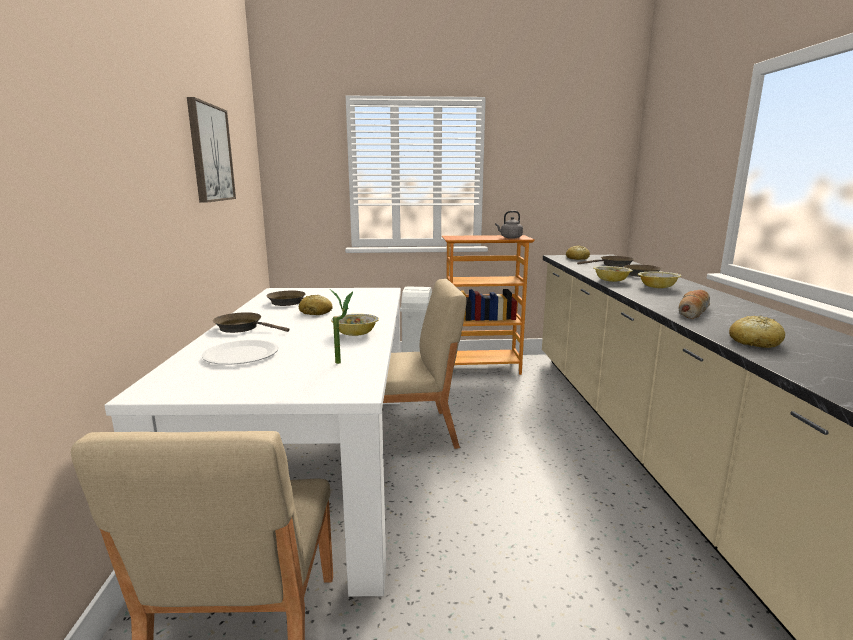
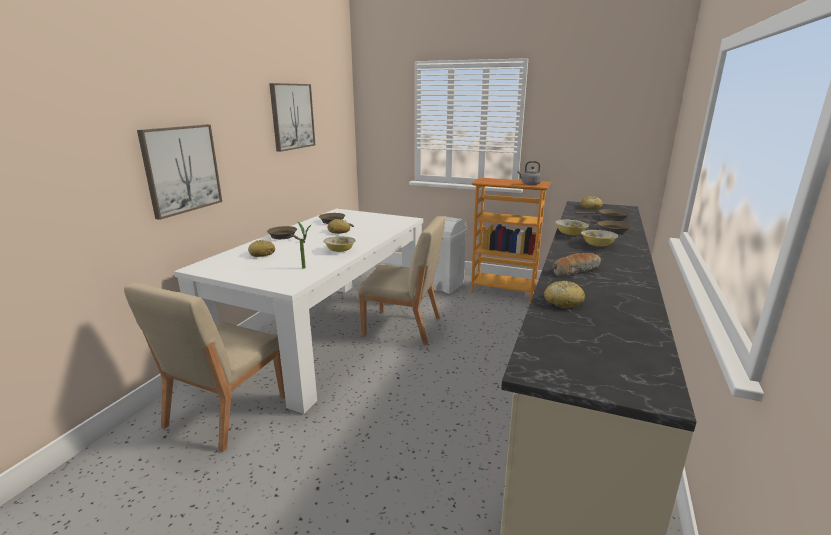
camera: 25 degrees right, 5 degrees up
(96, 217) = (181, 169): none -> picture
(241, 354) = (262, 254): white plate -> bread

